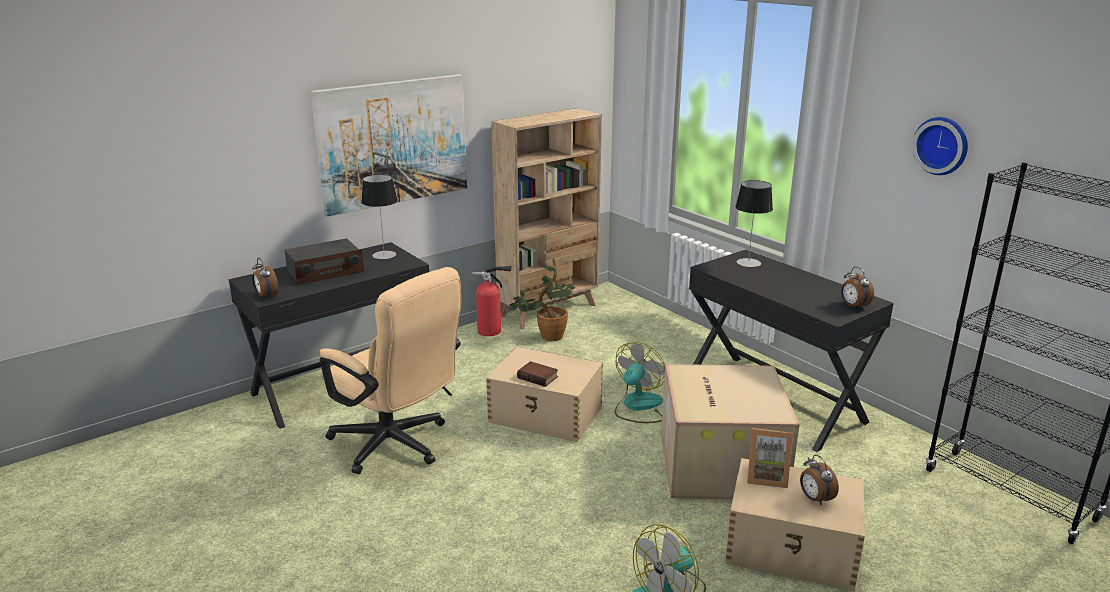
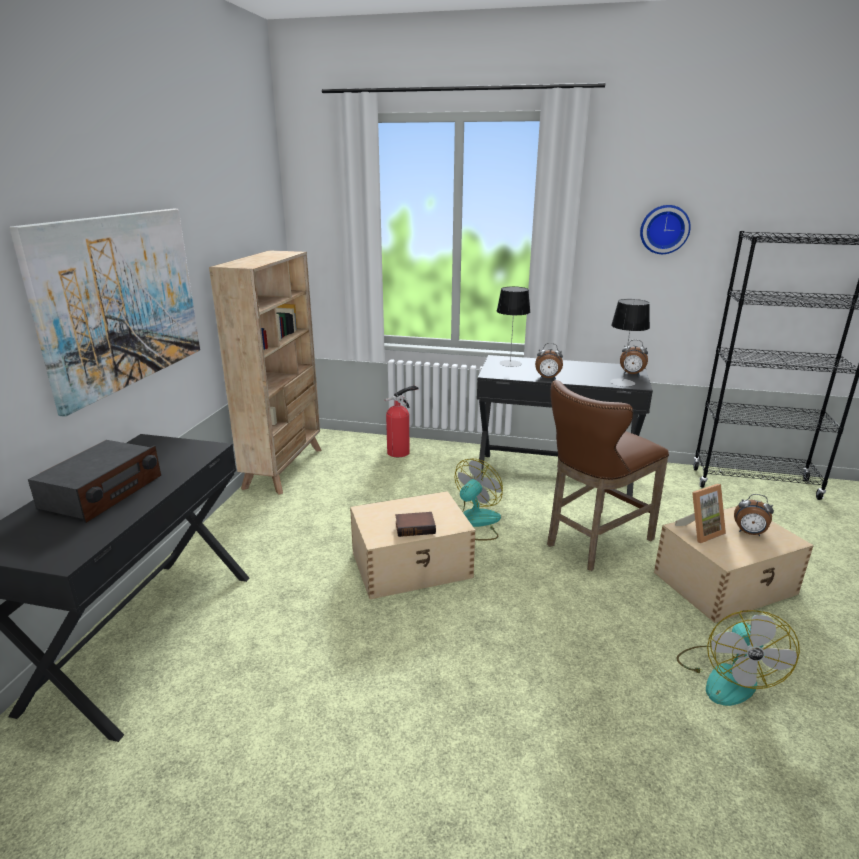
camera: 40 degrees left, 0 degrees up
(266, 296) = (57, 556): alarm clock -> alarm clock (547, 378)
(384, 255) = (157, 449): table lamp -> table lamp (622, 382)
(397, 446) = (308, 677): beige office chair -> none
(492, 331) = (253, 507): fire extinguisher -> fire extinguisher (400, 452)
(546, 337) = (314, 492): potted plant -> none
(638, 406) = (474, 523): fan -> fan turned 45 degrees clockwise
(718, 463) = (593, 542): cardboard box -> brown stool

